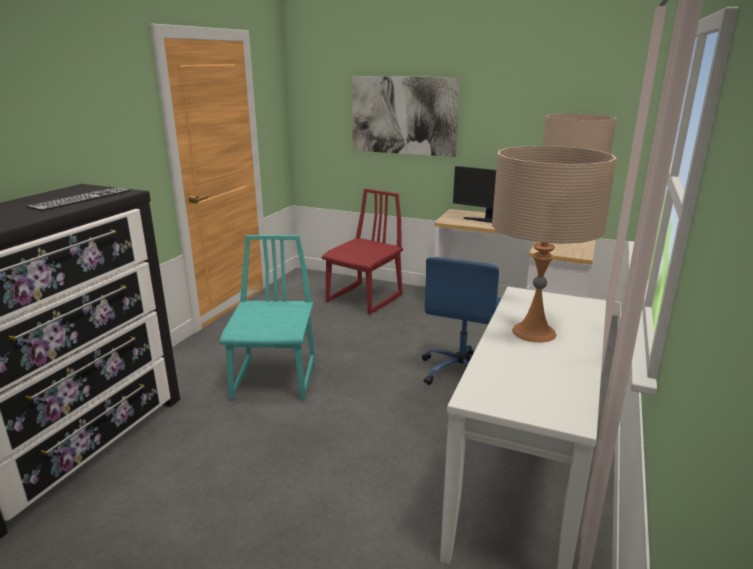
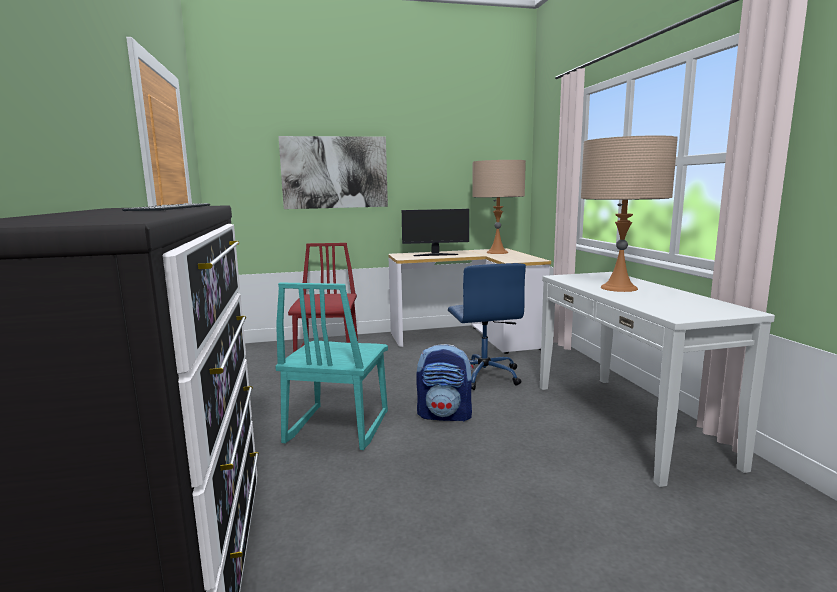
camera: 35 degrees left, 10 degrees down
(276, 379) = (336, 427): turquoise chair -> turquoise chair turned 135 degrees counterclockwise
(367, 401) = (445, 415): none -> backpack

